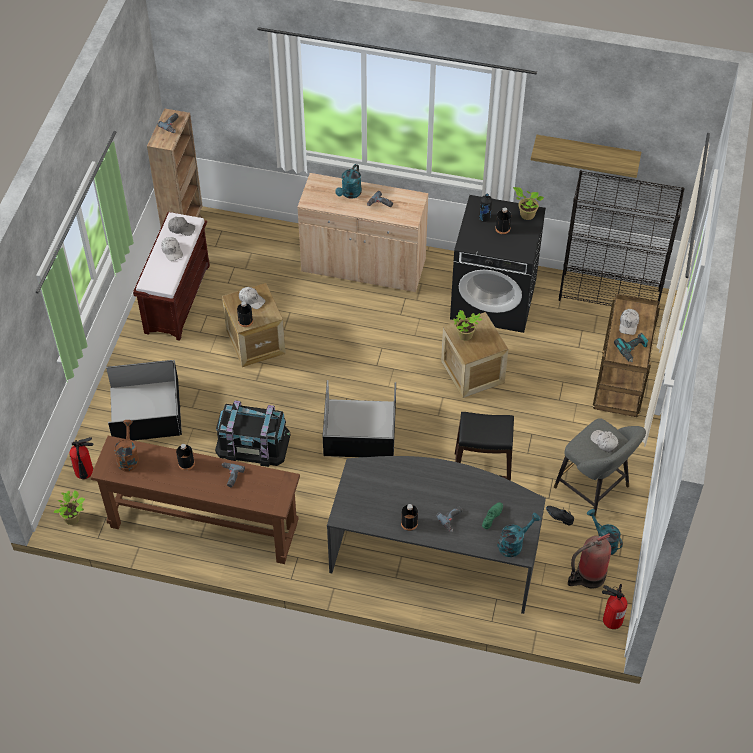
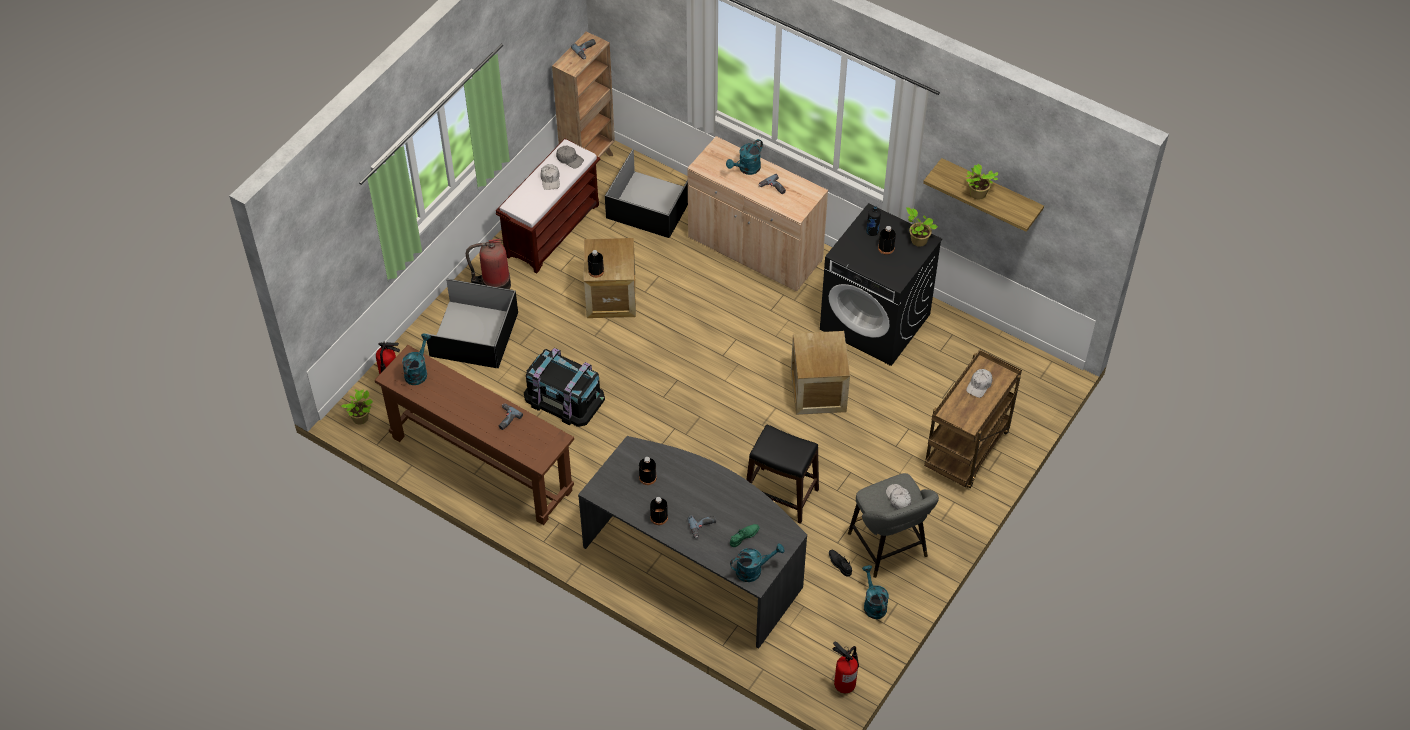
camera: 20 degrees right, 0 degrees up
(128, 457) = (417, 371): brown watering can -> turquoise watering can
(186, 463) = (470, 394): black bottle -> black bottle (647, 477)
(251, 300) = (611, 251): white cap -> none
(361, 428) = (678, 415): black storage box -> black storage box (652, 204)
(465, 336) = (811, 349): potted plant -> potted plant (977, 194)
(588, 576) = (841, 633): fire extinguisher -> fire extinguisher (494, 285)
(610, 295) = (1002, 352): black bookcase -> none
(632, 350) = (970, 413): power drill -> none

